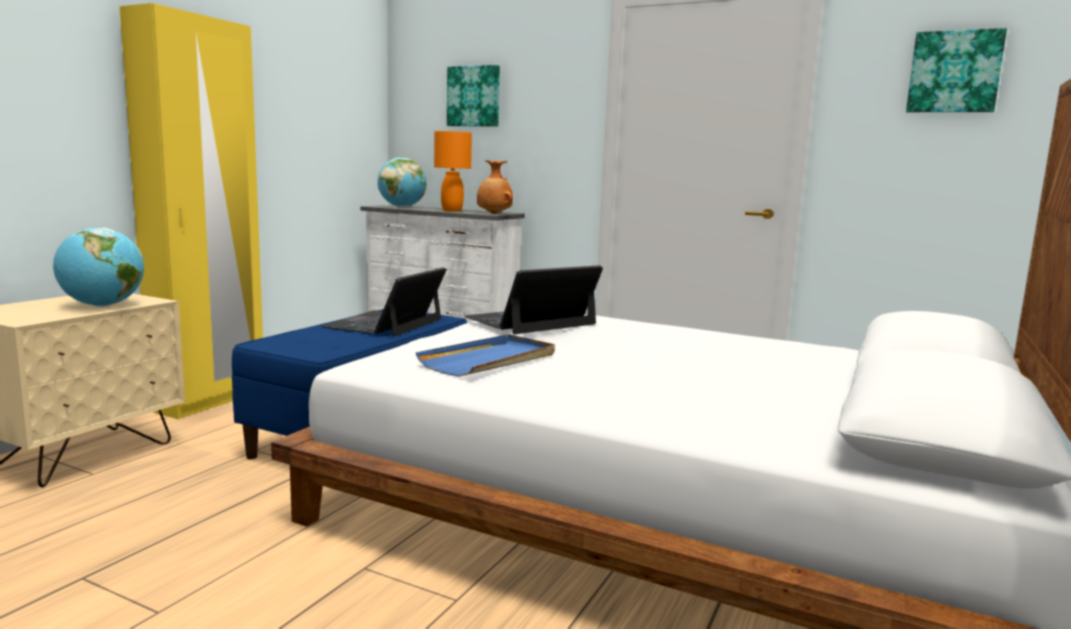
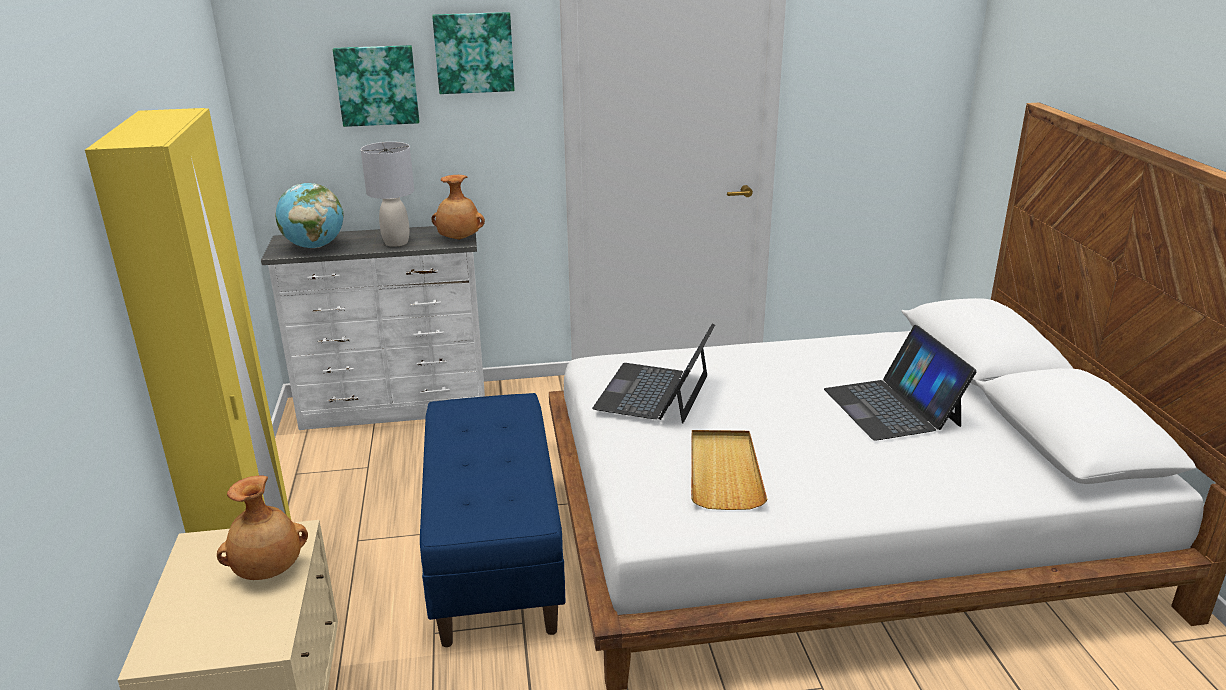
camera: 35 degrees left, 15 degrees up
(102, 306) = (269, 571): globe -> brown vase
(385, 323) = (484, 436): laptop -> laptop (892, 407)
(451, 210) = (396, 243): orange table lamp -> grey table lamp
(490, 360) = (724, 472): blue tray -> beige tray
(954, 72) = (898, 48): picture -> picture (474, 52)

